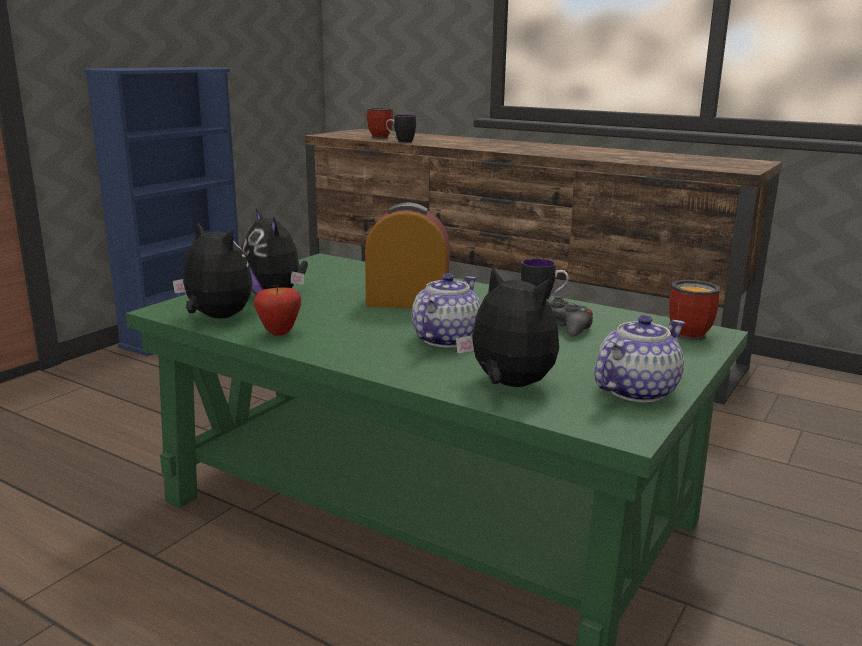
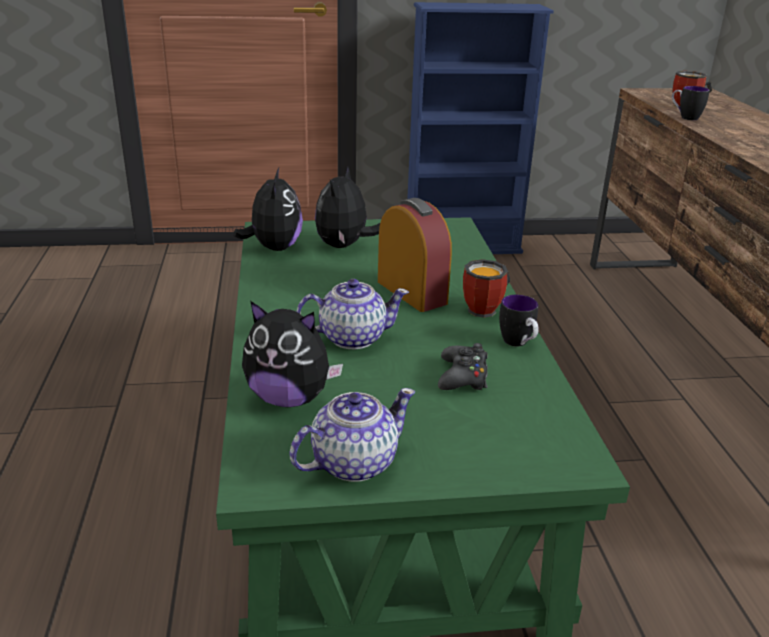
camera: 50 degrees right, 10 degrees up
(279, 333) = (276, 277): apple -> none
(508, 385) = (289, 398): plush toy -> plush toy turned 105 degrees clockwise
(635, 391) = (352, 463): teapot -> teapot turned 45 degrees counterclockwise
(689, 333) = (560, 449): mug -> mug (487, 309)

